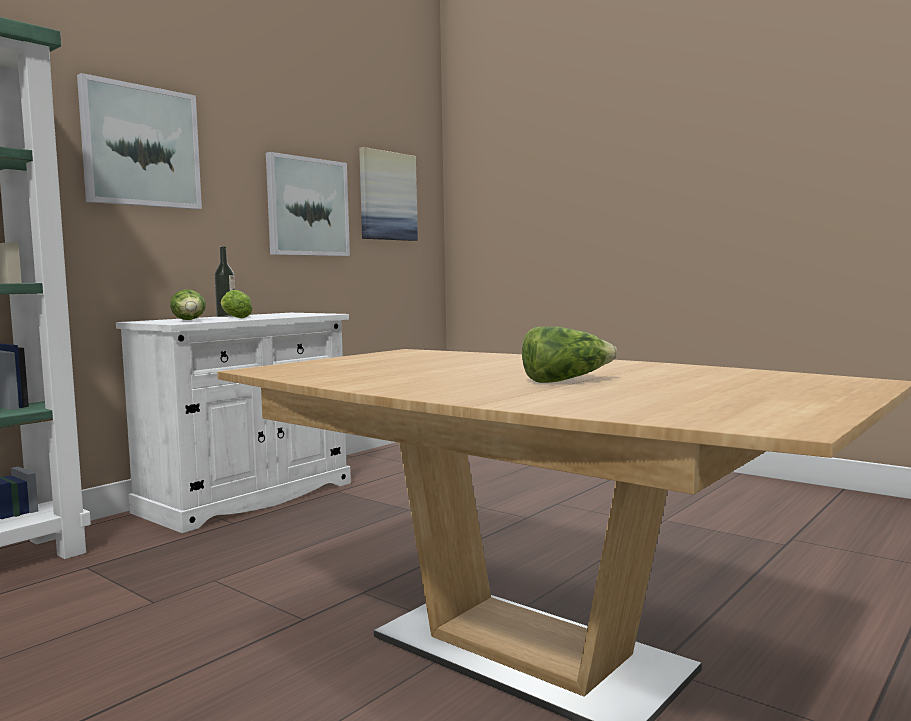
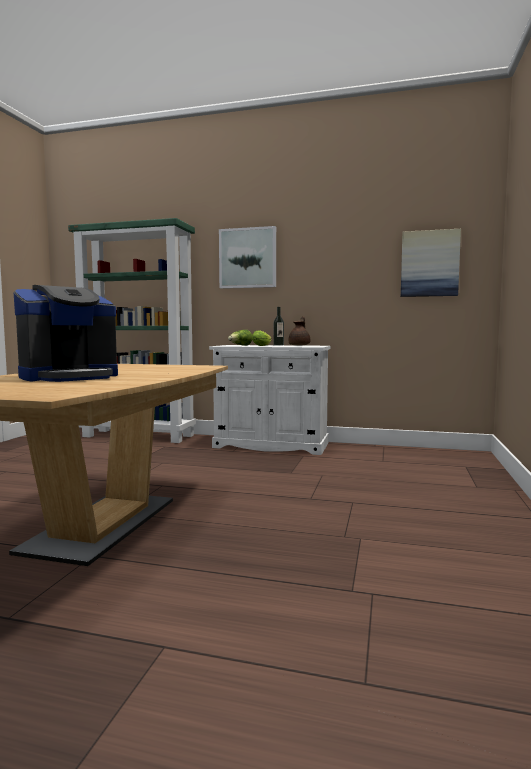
camera: 65 degrees right, 0 degrees up
(261, 314) = (300, 345): none -> brown teapot
(307, 207) = (352, 279): picture -> none
(565, 381) = (70, 377): lettuce -> coffee machine

